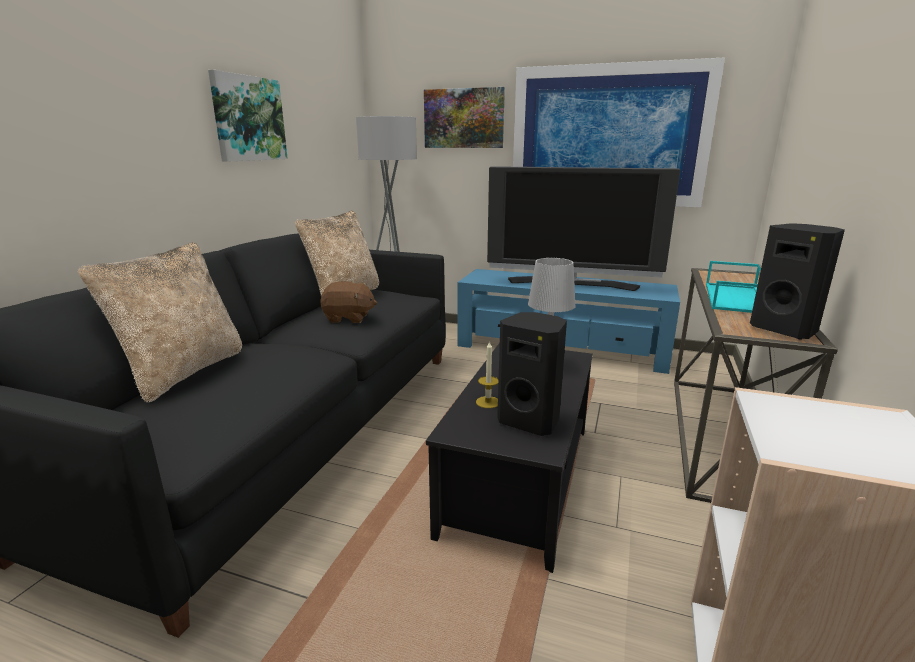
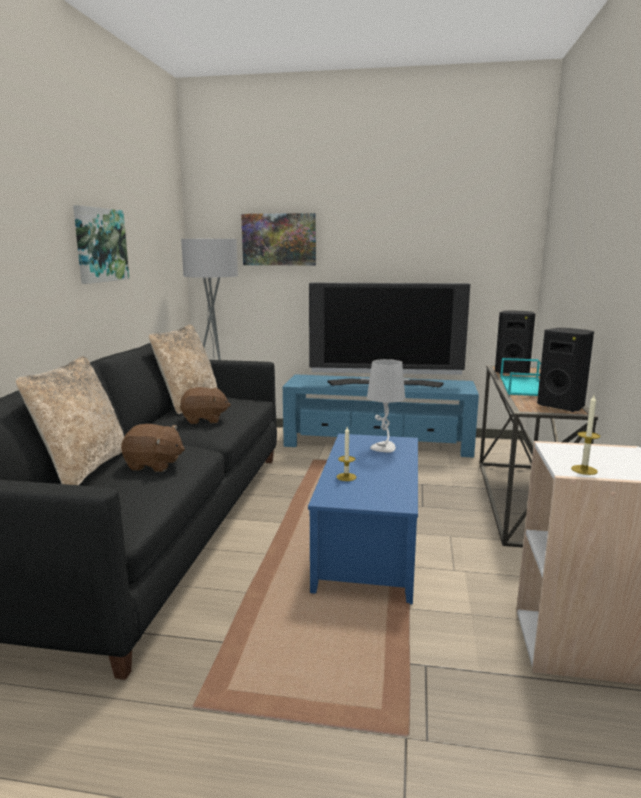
camera: 10 degrees left, 5 degrees down
(261, 373) = (154, 465): none -> brown plush toy
(517, 478) = (367, 544): black coffee table -> blue coffee table
(530, 421) = (384, 487): black speaker -> black speaker (512, 372)
(607, 136) = (407, 256): picture -> none
(812, 451) = (584, 470): none -> candle

